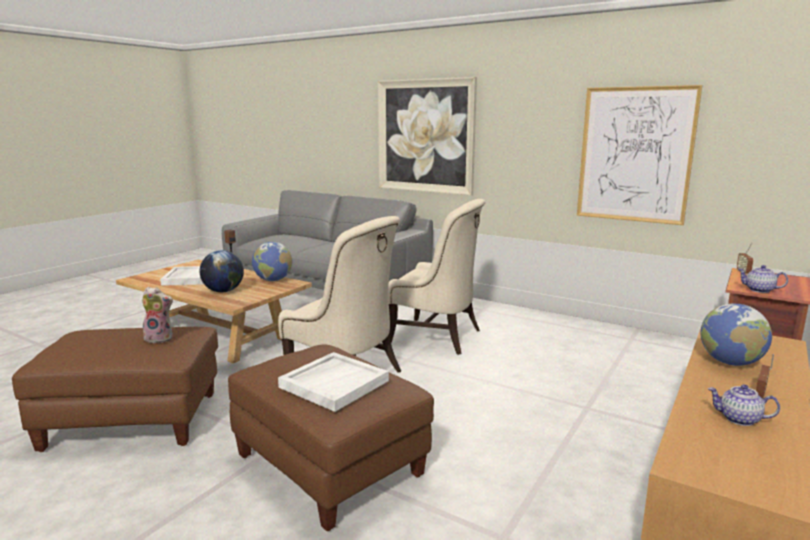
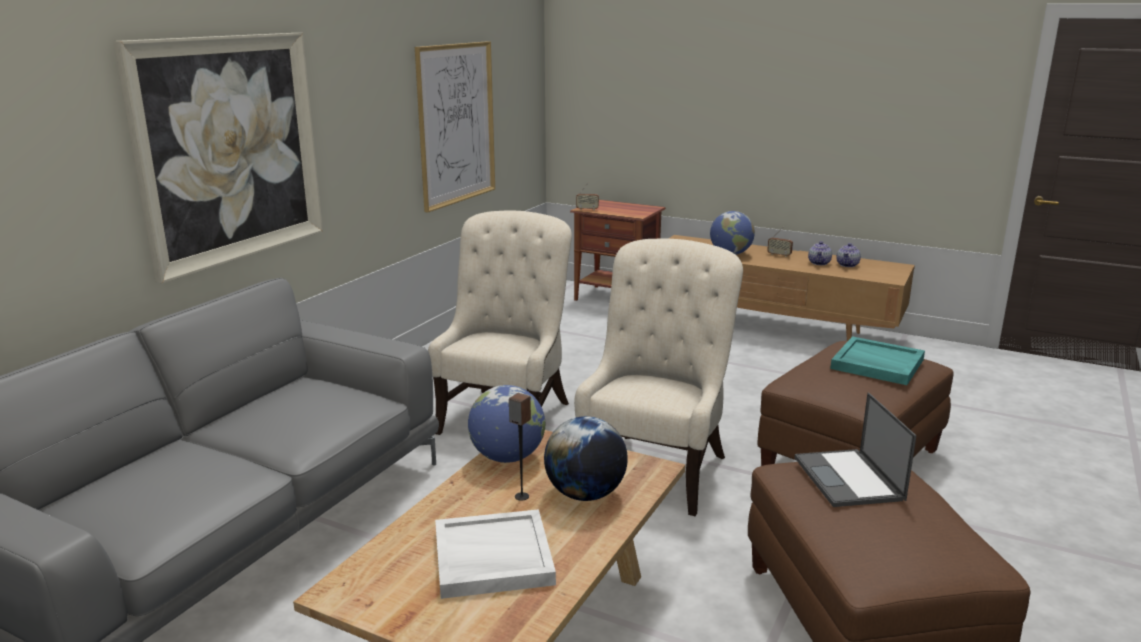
camera: 95 degrees left, 5 degrees up
(160, 338) = (849, 479): plush toy -> laptop
(334, 383) = (876, 364): white tray -> turquoise tray
(759, 290) = (641, 212): teapot -> teapot (847, 265)

